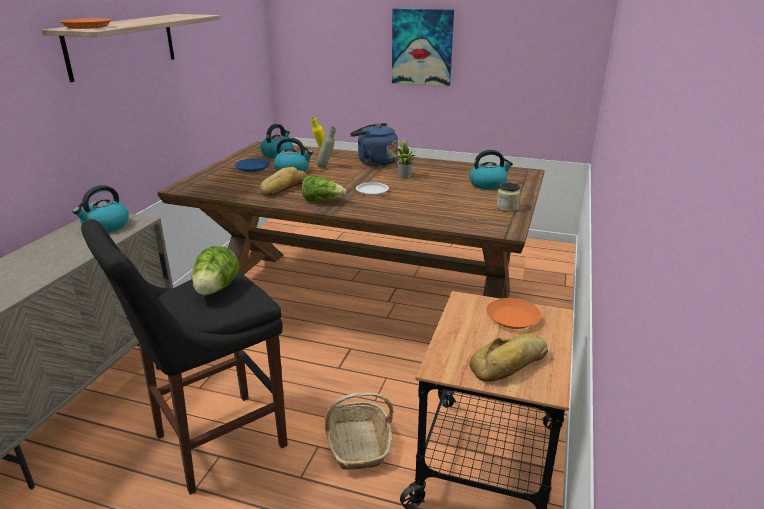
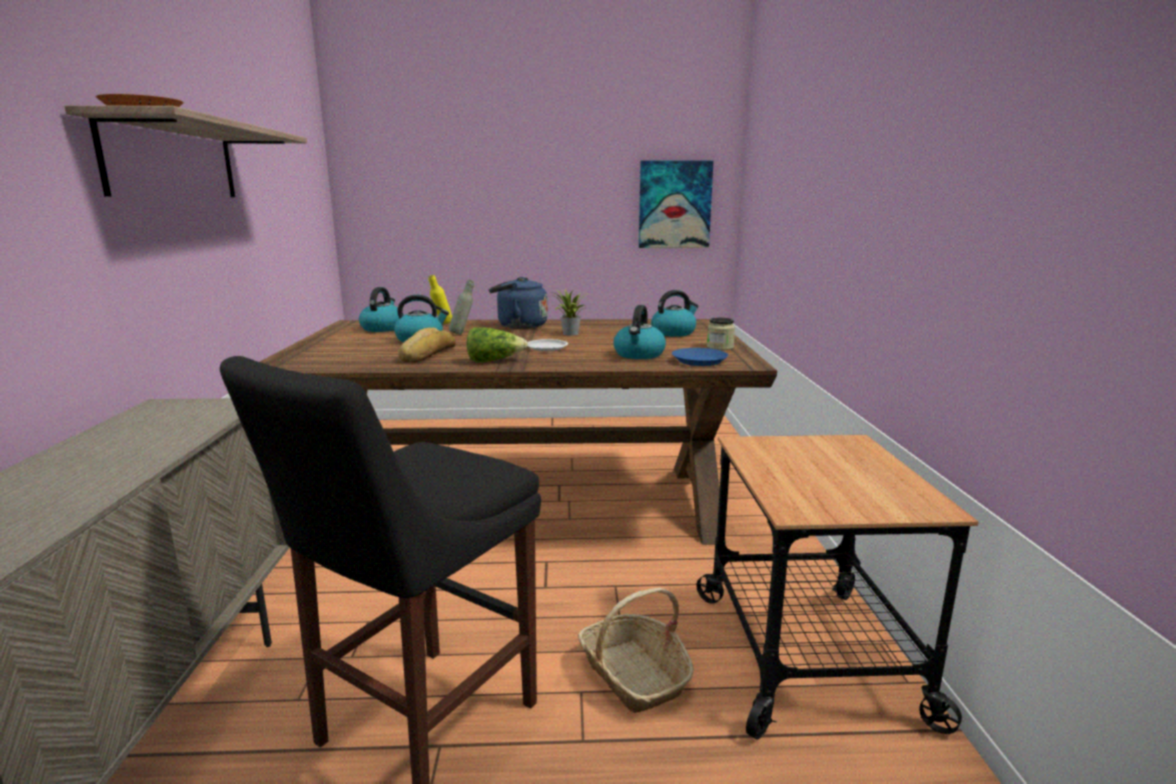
camera: 20 degrees left, 10 degrees down
(106, 226) = (182, 415): kettle -> kettle (639, 355)
(216, 290) = (428, 465): lettuce -> none
(253, 168) = (361, 341): blue plate -> blue plate (699, 361)
(422, 47) = (534, 203): picture -> picture (674, 204)
(511, 364) = (867, 492): bread -> none
(512, 318) = (815, 451): orange plate -> none

